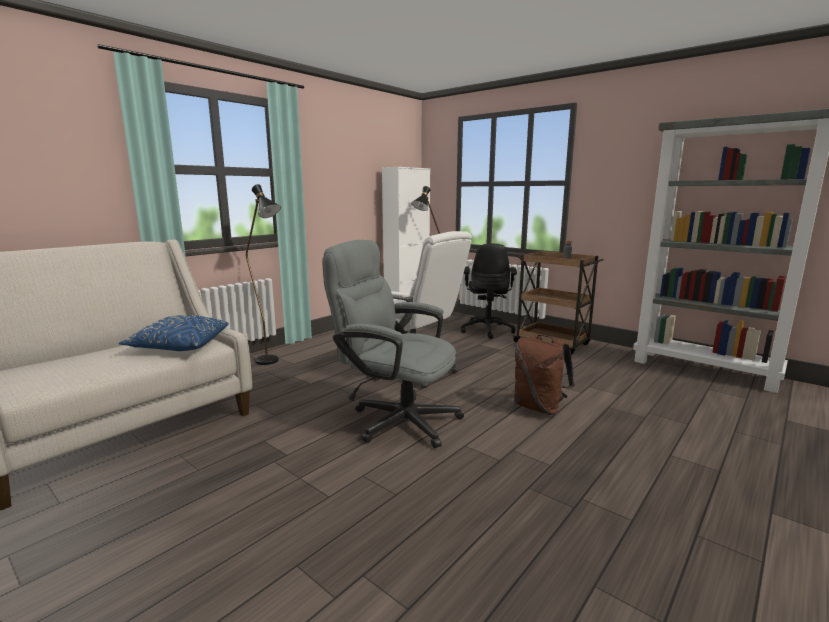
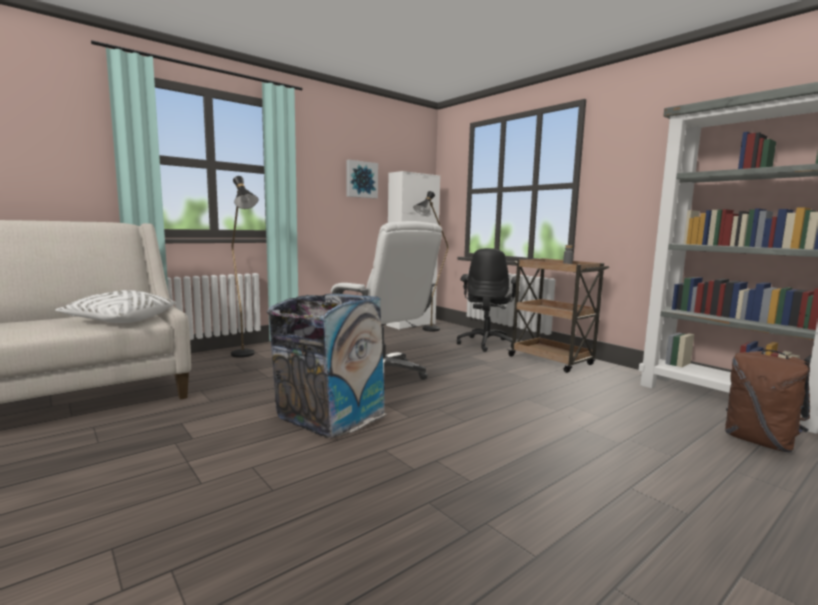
camera: 10 degrees right, 5 degrees down
(179, 346) = (120, 320): blue pillow -> white pillow
(357, 175) = (361, 179): none -> picture
(396, 419) = (328, 416): grey office chair -> trash can
(539, 407) = (496, 421): brown backpack -> brown backpack (760, 442)

